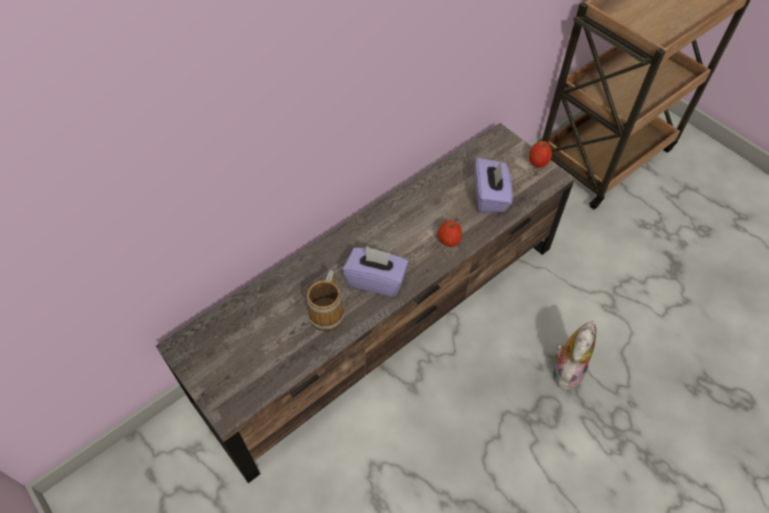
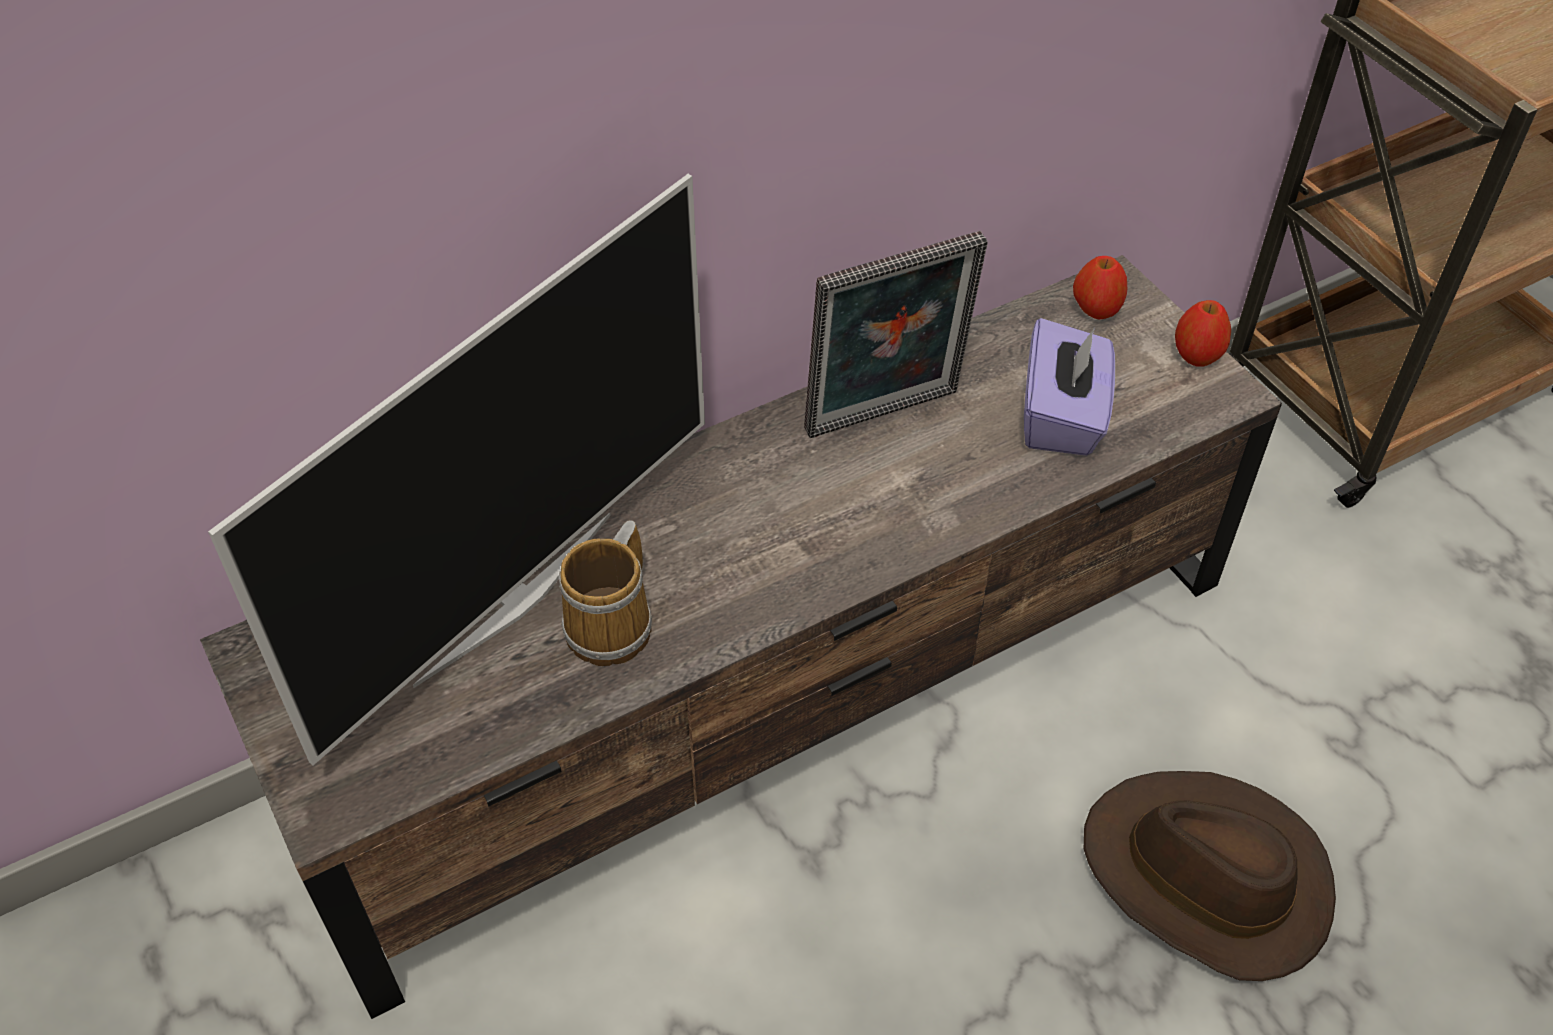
camera: 10 degrees right, 5 degrees down
(283, 306) = (512, 595): none -> television
(376, 280) = (744, 567): purple tissue box -> none
(419, 206) = (885, 417): none -> picture frame
(449, 241) = (939, 505): apple -> apple (1096, 310)
(566, 369) = (1205, 878): plush toy -> brown hat

